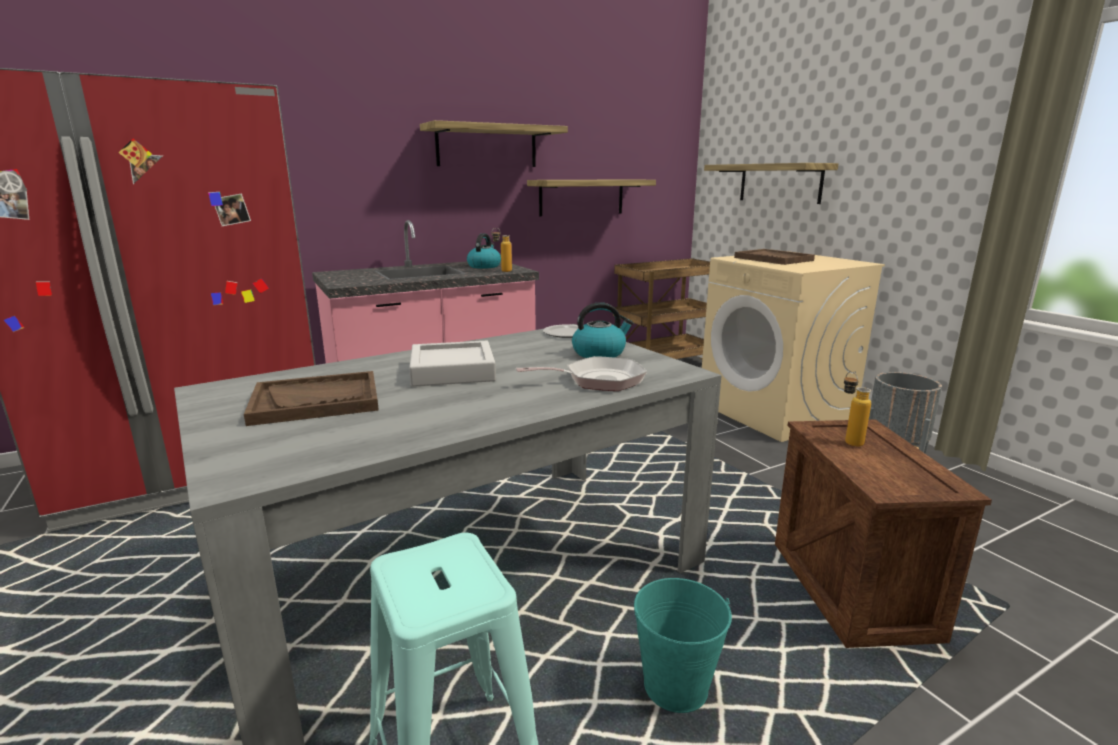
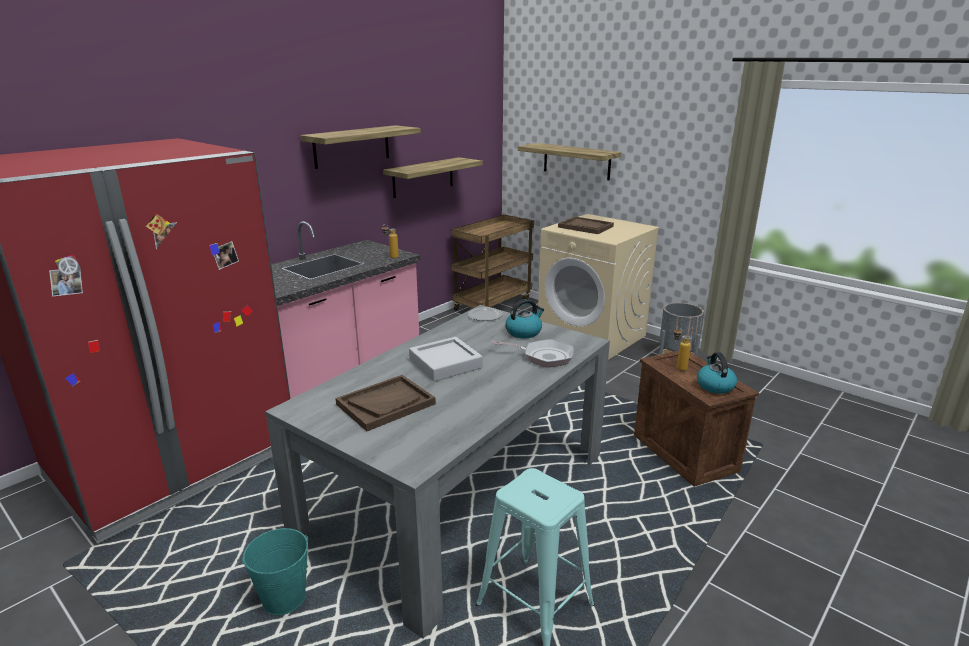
camera: 20 degrees left, 5 degrees up
(484, 266) = (368, 252): kettle -> kettle (714, 386)
(598, 380) = (543, 357): frying pan -> frying pan turned 45 degrees clockwise
(675, 687) = (619, 529): turquoise bucket -> turquoise bucket (284, 599)

